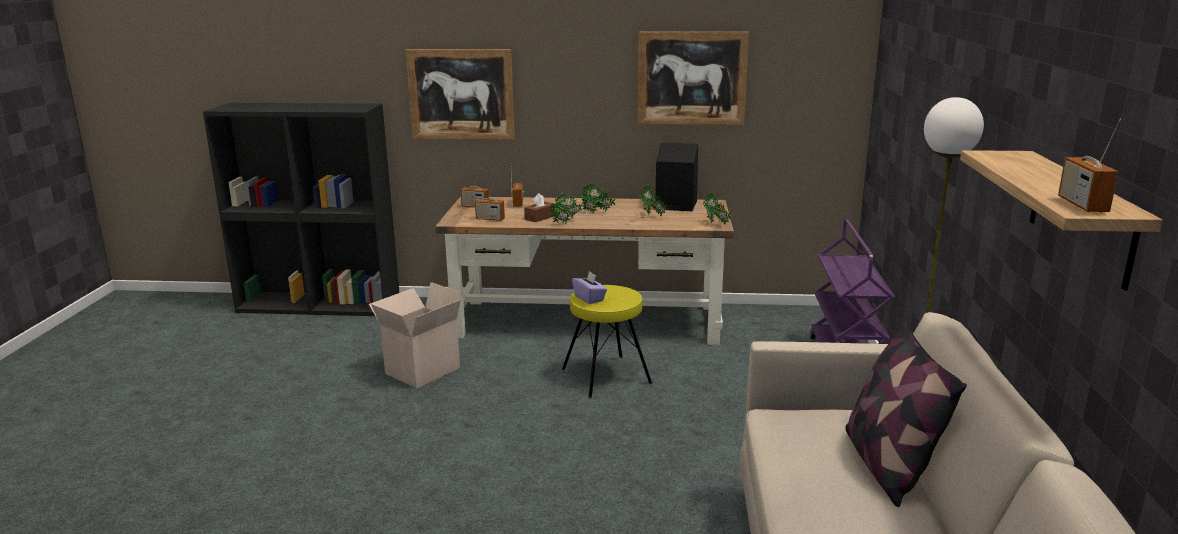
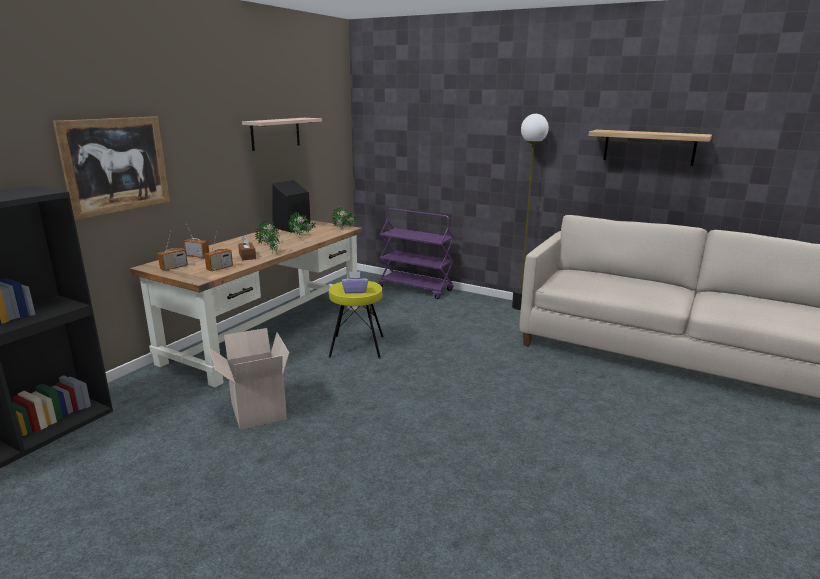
camera: 65 degrees left, 0 degrees up
(691, 78) = (275, 133): picture -> shelf
(888, 466) = (619, 277): pillow -> none
(1082, 205) = (692, 134): radio -> none

